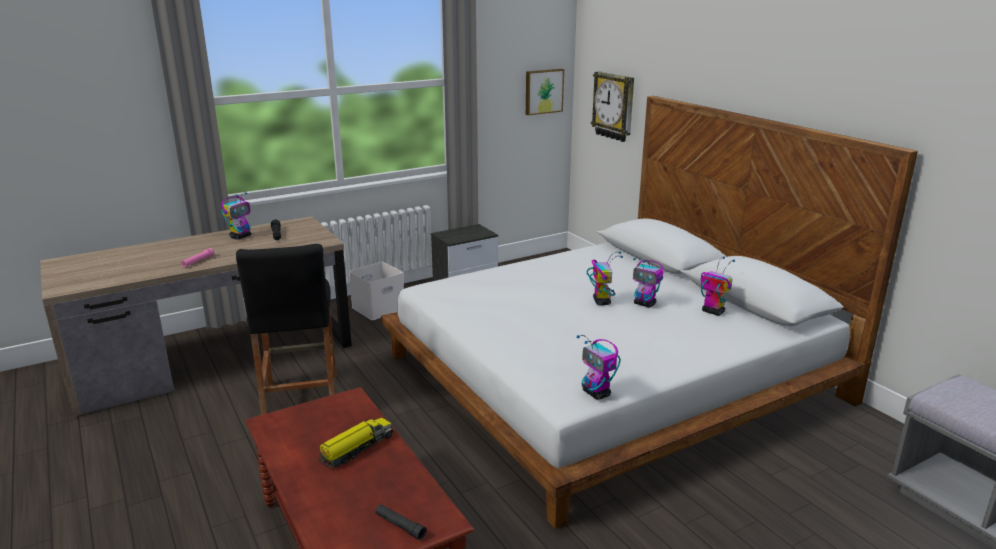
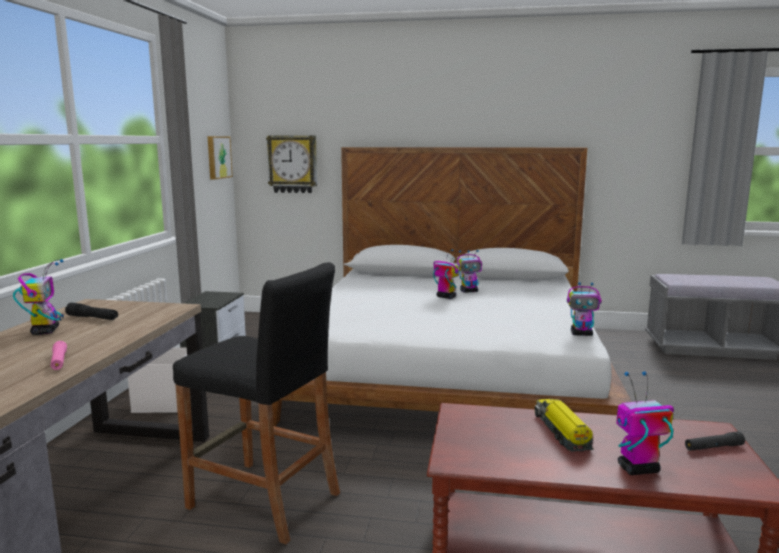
camera: 50 degrees left, 10 degrees down
(712, 311) = (508, 284): toy robot -> toy robot (637, 469)

